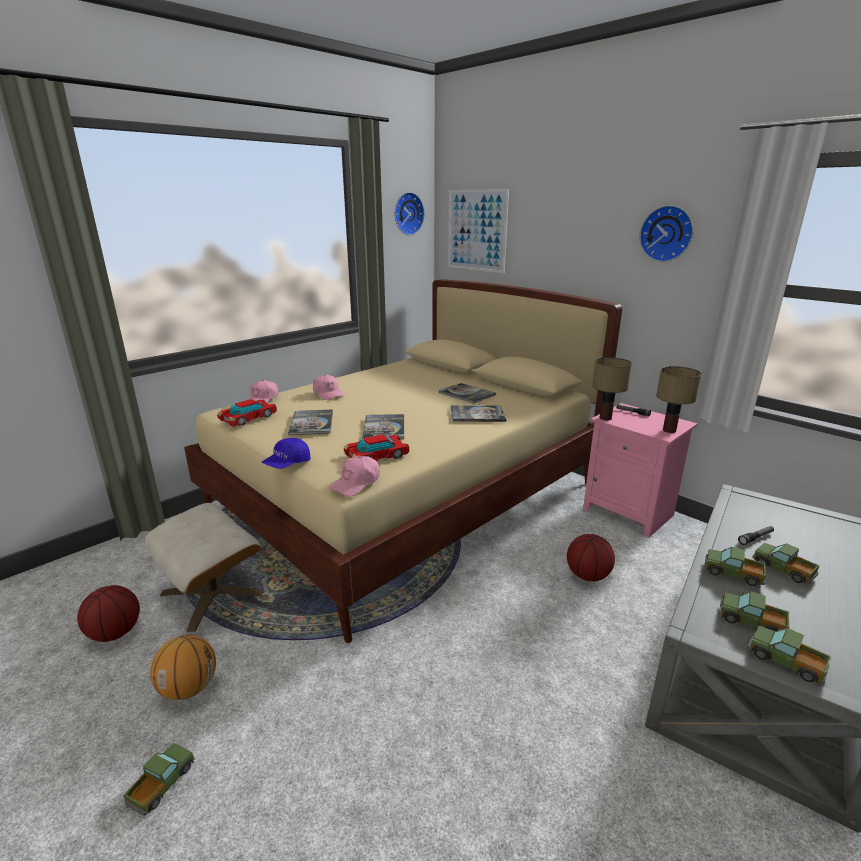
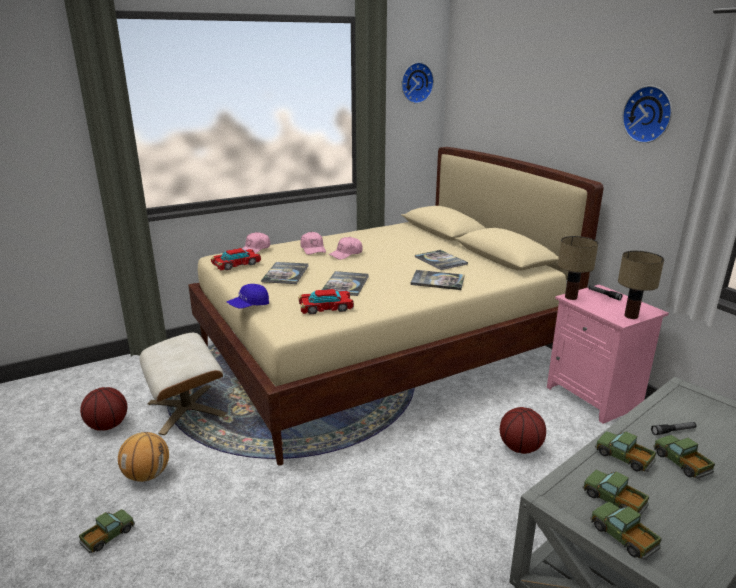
camera: 15 degrees right, 0 degrees up
(356, 483) = (296, 328): pink cap -> pink cap (346, 254)
(476, 230) = (480, 101): picture -> none

